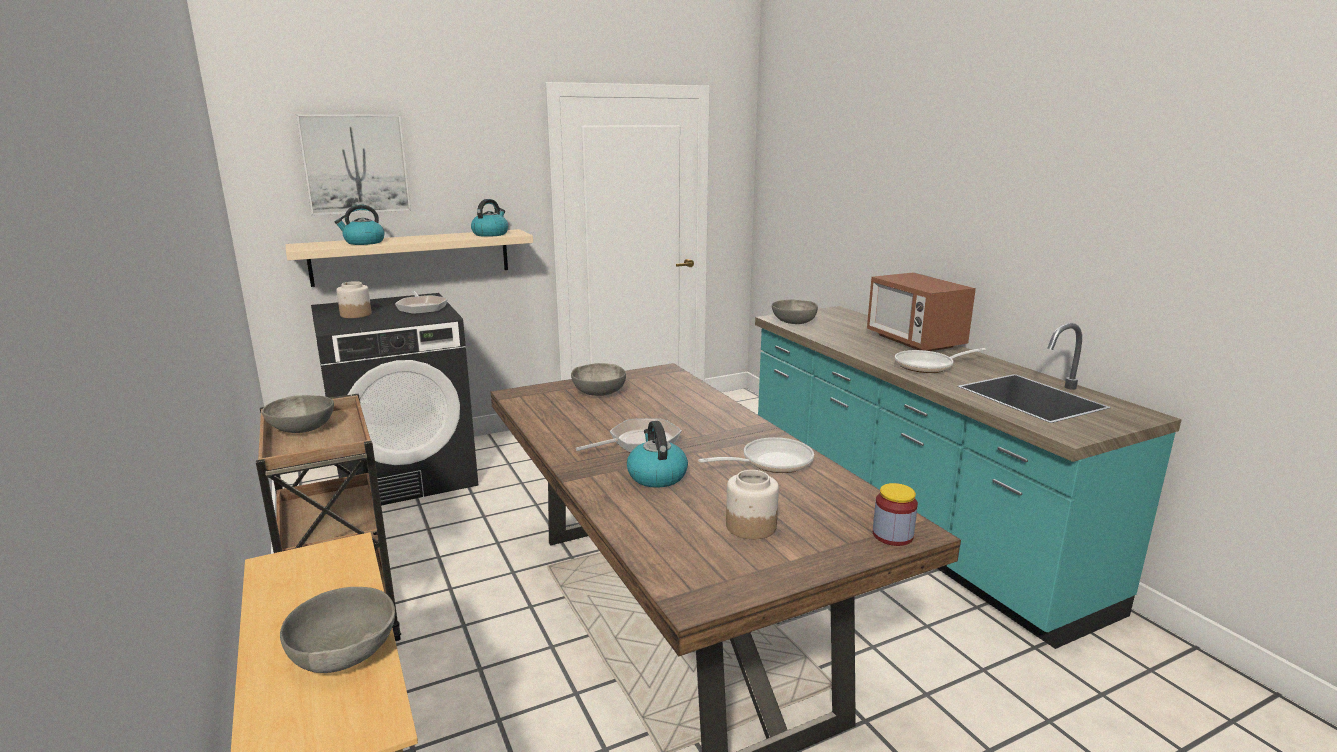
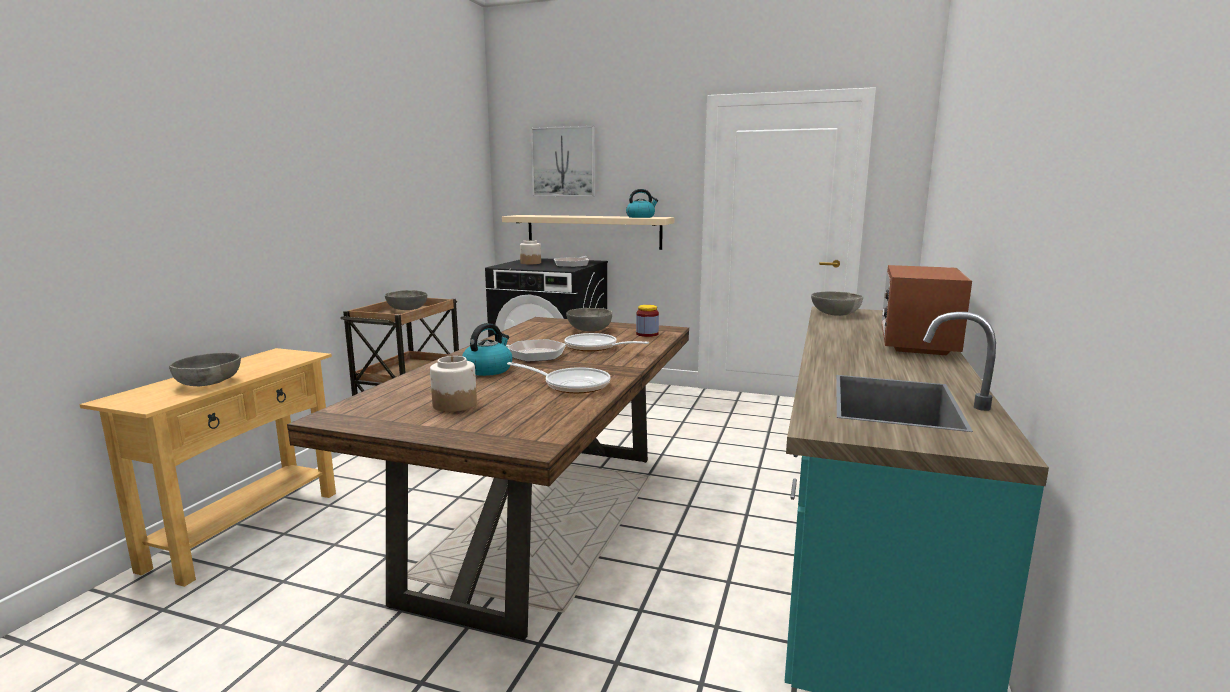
camera: 45 degrees right, 5 degrees down
(364, 242) = (554, 216): kettle -> none
(892, 535) = (512, 440): jar -> jar (647, 334)
(928, 366) = (860, 359): frying pan -> frying pan (595, 347)

